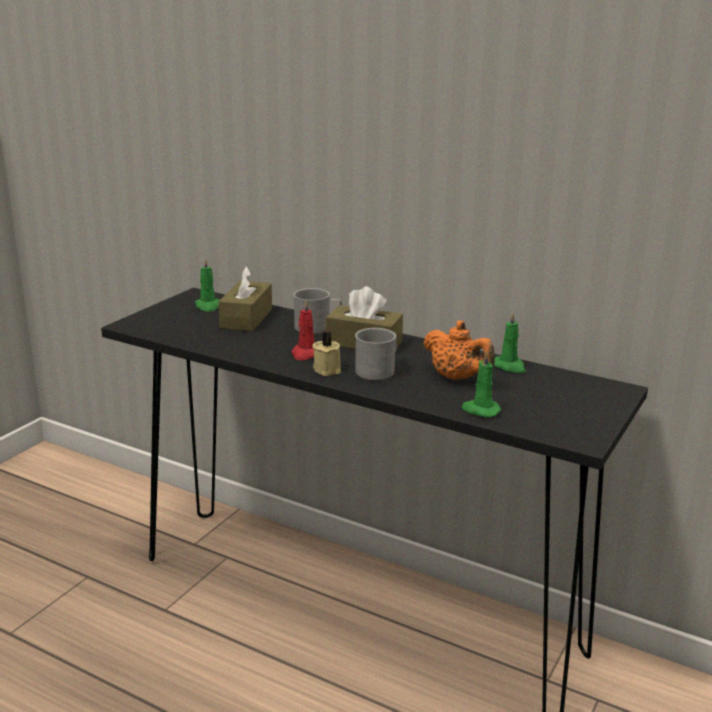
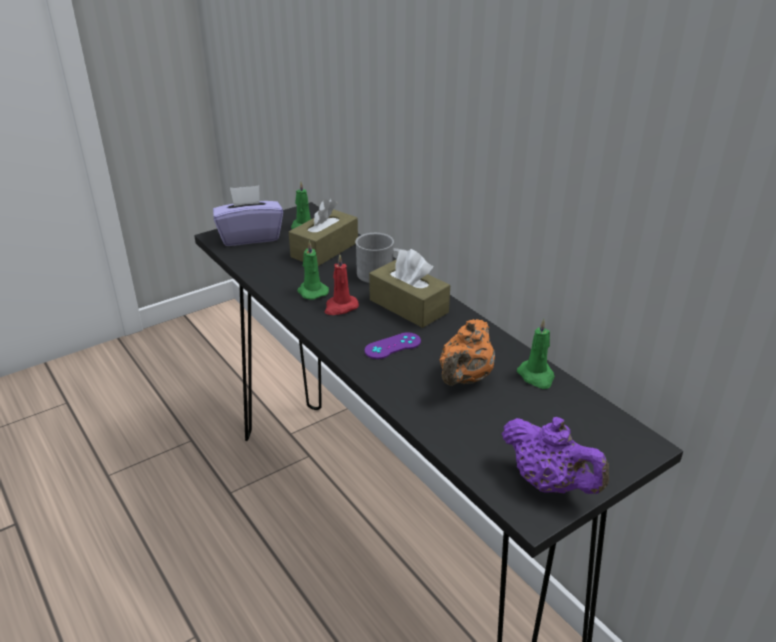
camera: 25 degrees right, 10 degrees up
(162, 320) = (250, 237): none -> purple tissue box
(328, 369) = (344, 333): beige candle -> none
(378, 370) = (392, 346): grey mug -> purple game controller
(457, 378) = (465, 378): orange teapot -> orange teapot turned 45 degrees clockwise
(480, 410) = (451, 431): green candle -> green candle (311, 291)
(579, 423) = (549, 483): none -> purple teapot

